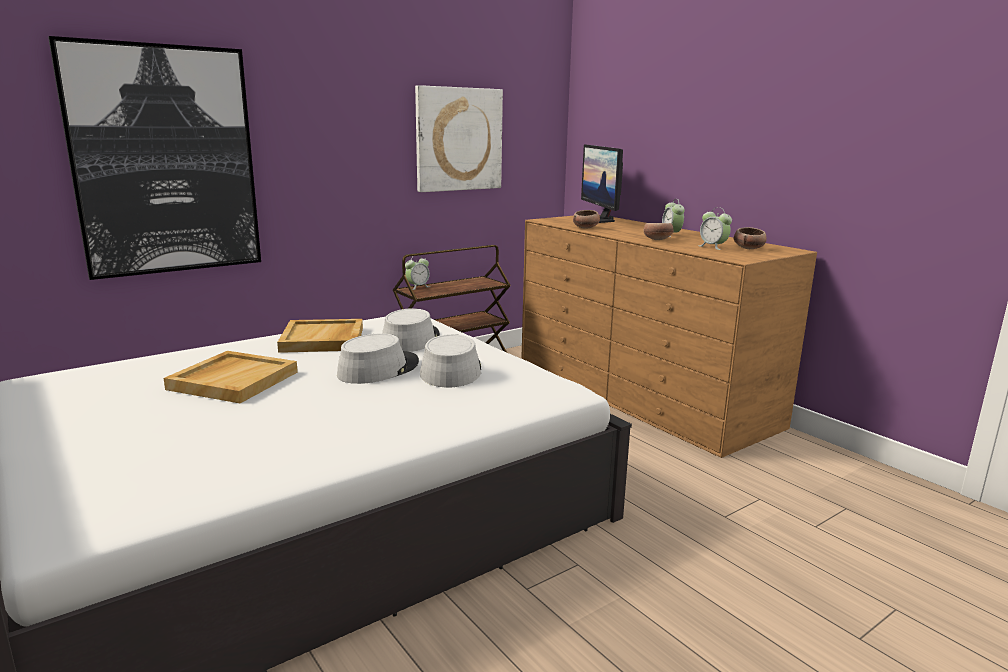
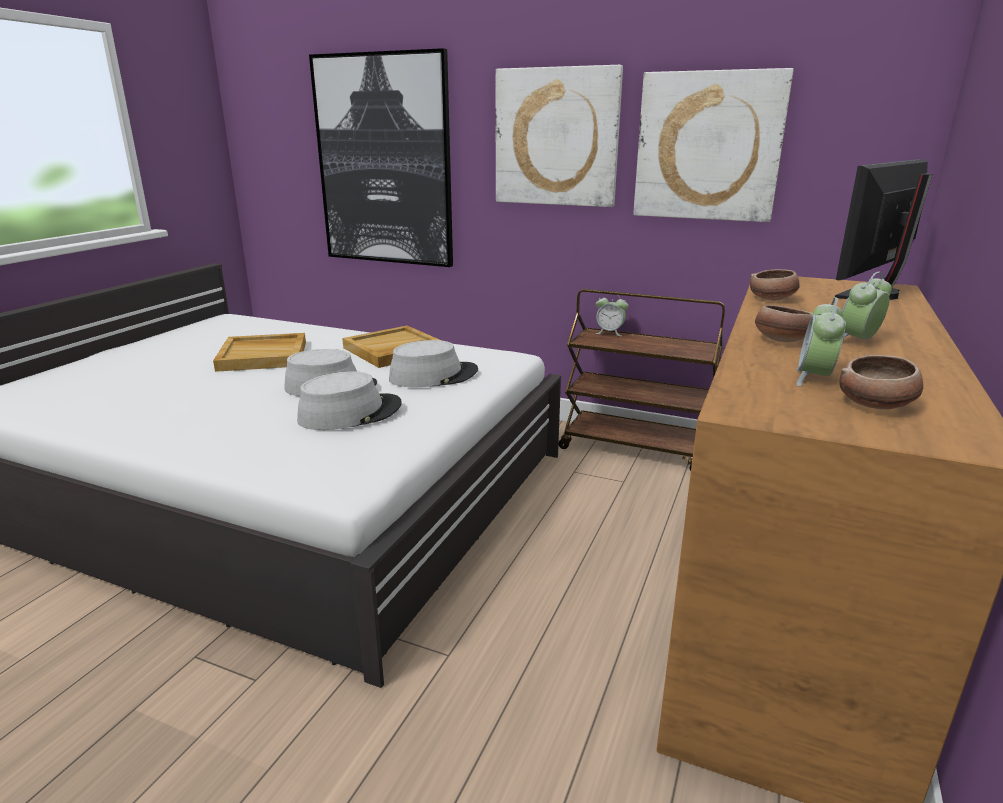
camera: 60 degrees right, 5 degrees up
(352, 134) = (556, 138): none -> picture

